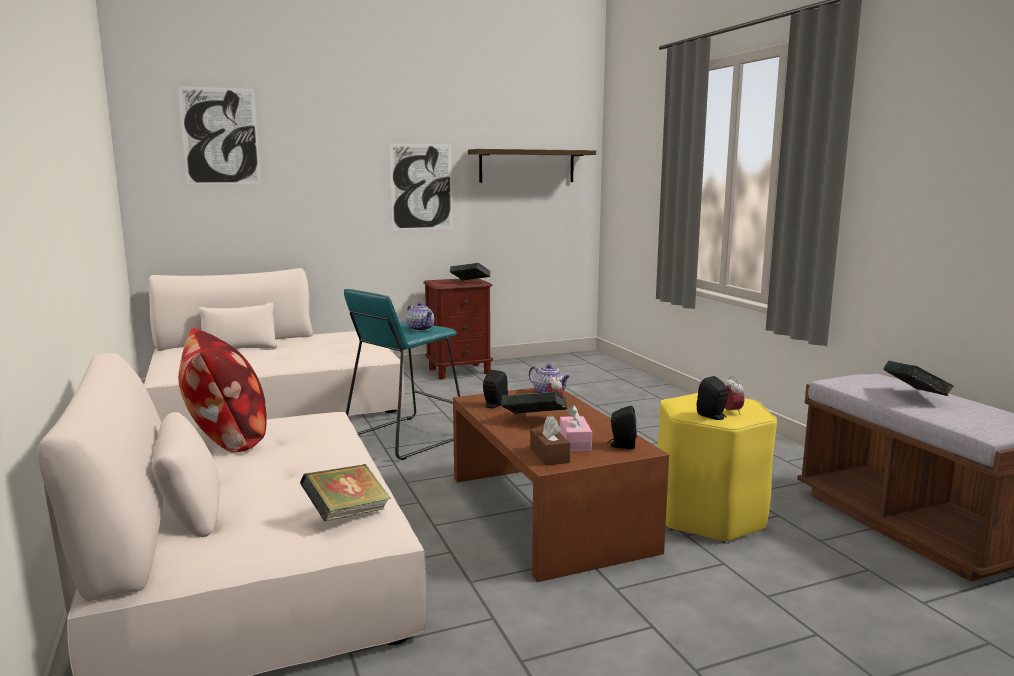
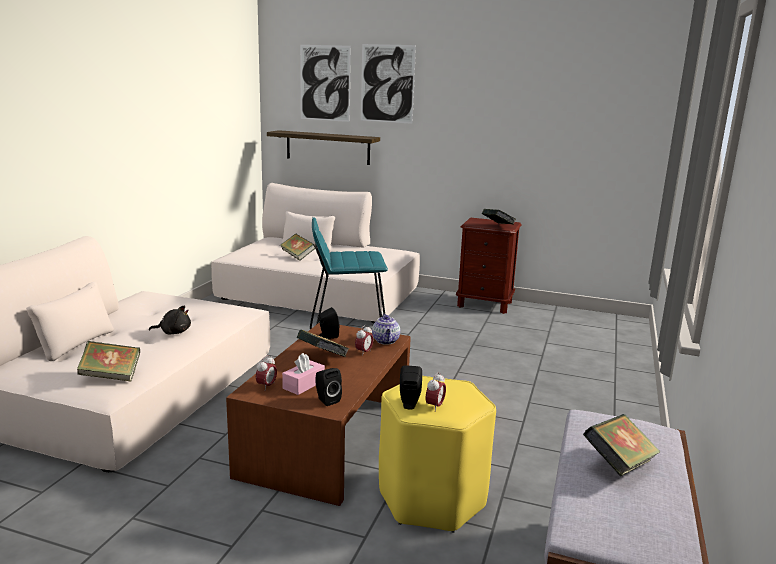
camera: 40 degrees right, 5 degrees up
(226, 438) = (168, 307): pillow -> none
(258, 358) = (297, 256): none -> book
(302, 456) = (174, 332): none -> black plush toy
(420, 329) = (360, 260): teapot -> none
(421, 187) = (478, 133): picture -> picture (387, 84)
(527, 166) = (589, 119): shelf -> shelf (327, 147)
(549, 455) = (266, 386): brown tissue box -> alarm clock

